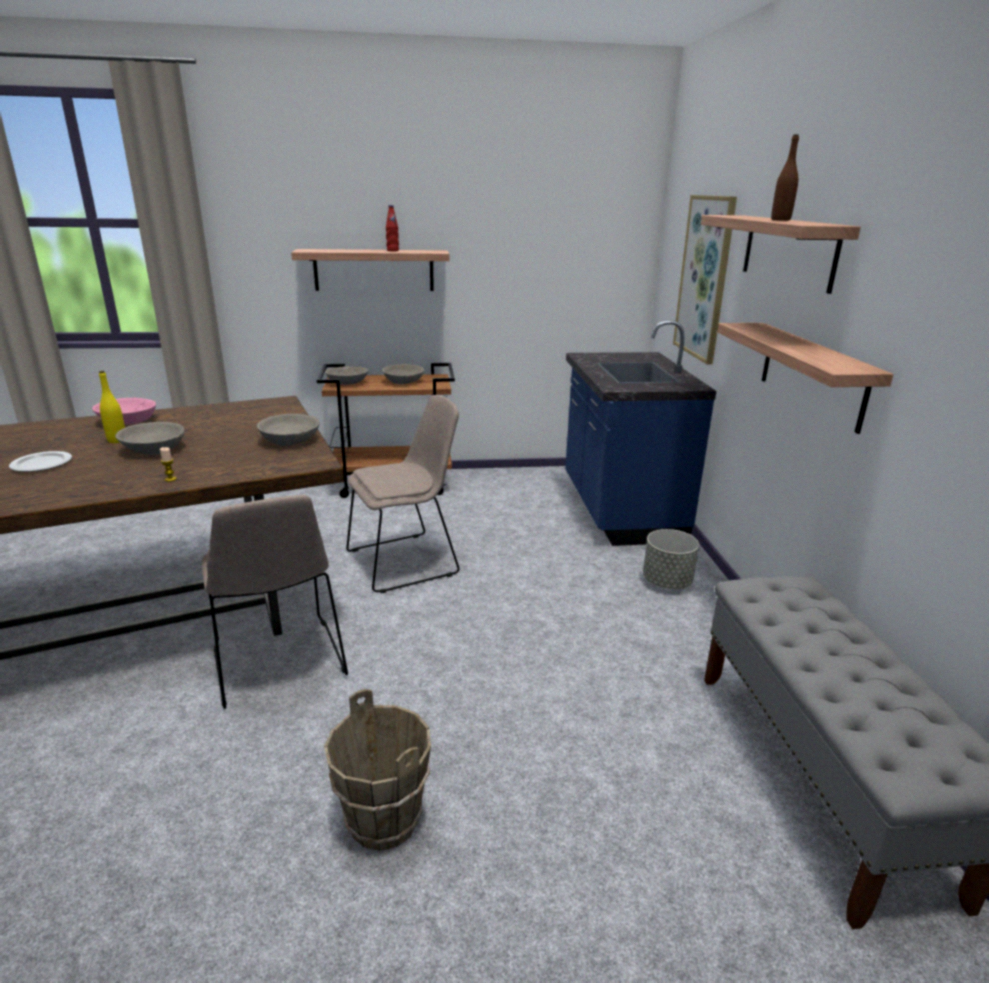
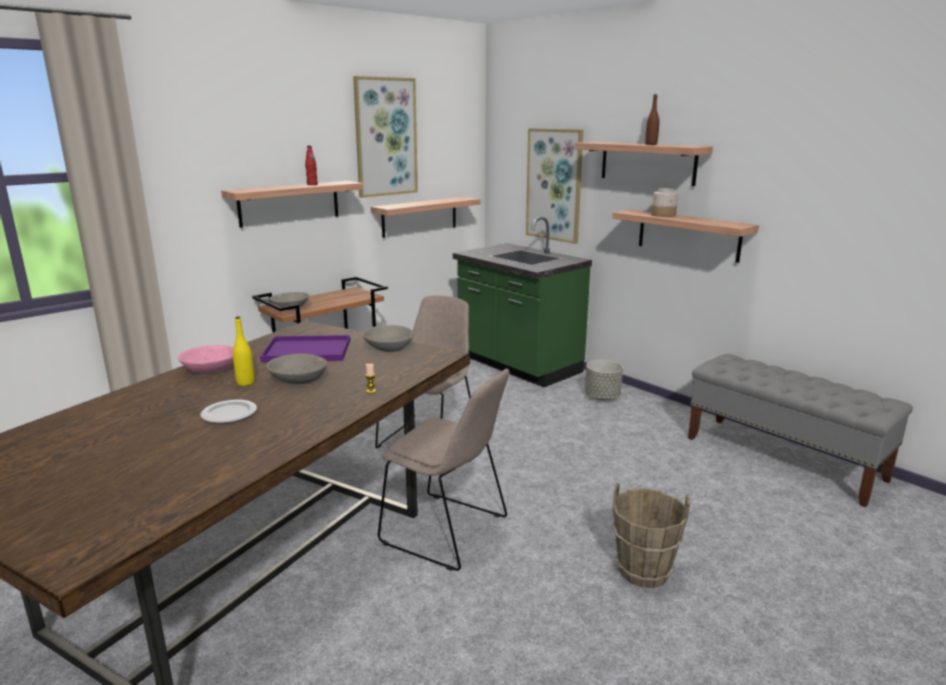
camera: 35 degrees left, 5 degrees down
(223, 424) = (305, 351): none -> purple tray
(403, 381) = (335, 298): grey bowl -> none
(505, 201) = (385, 137): none -> picture
(547, 303) = (419, 216): none -> shelf
(619, 511) = (517, 366): blue counter -> green counter
(778, 336) = (663, 215): none -> jar

